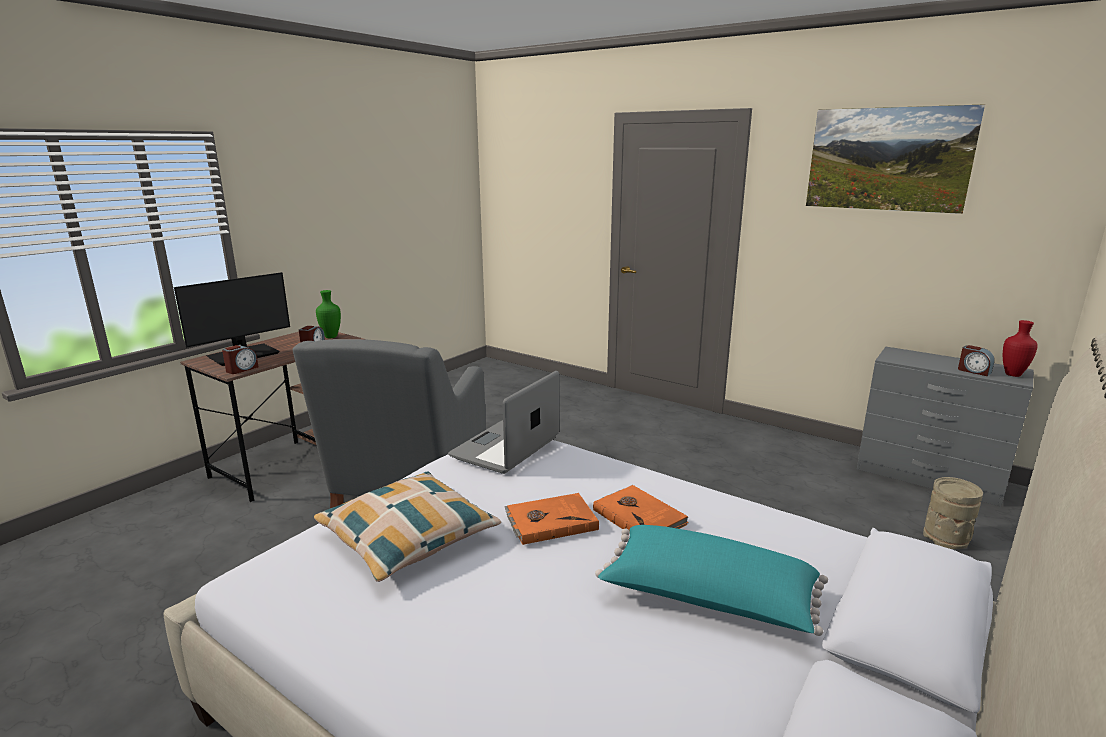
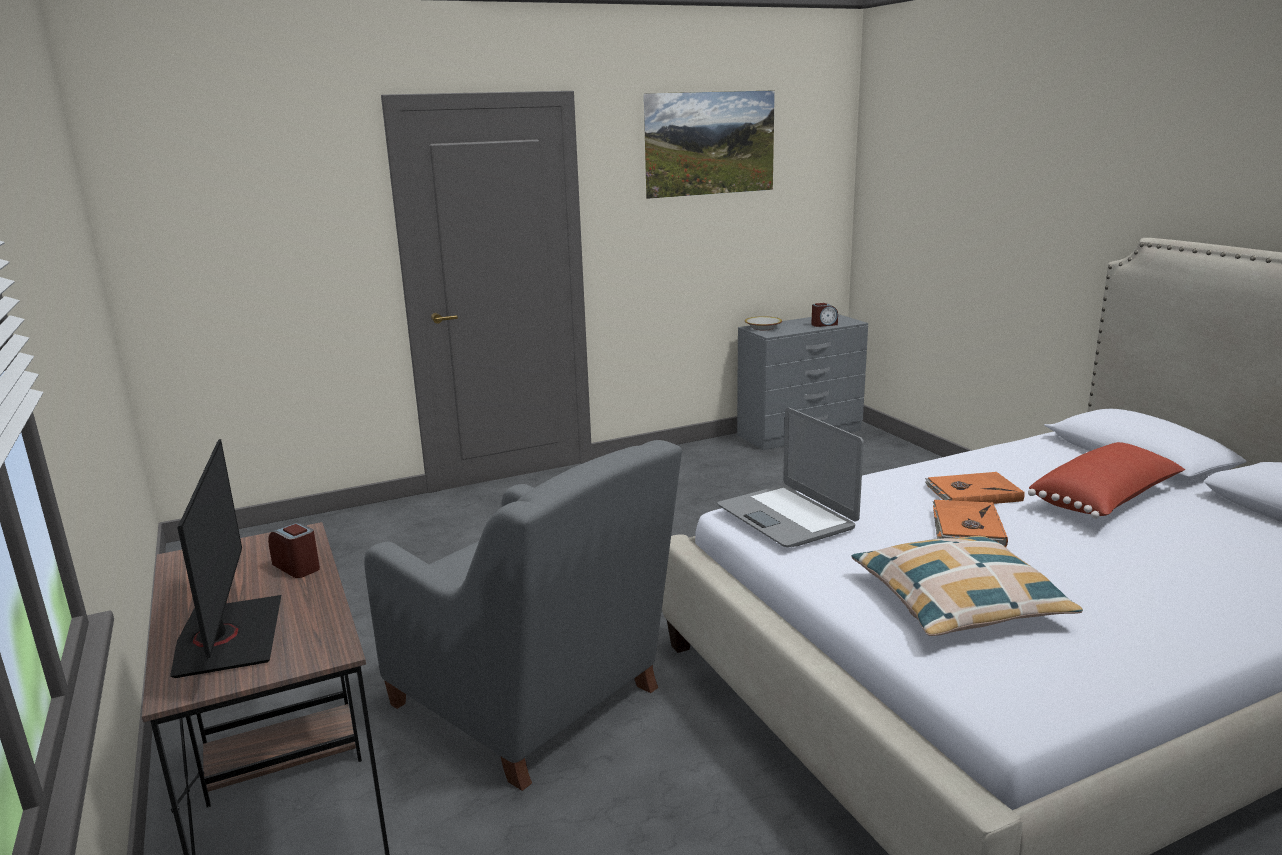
camera: 60 degrees left, 0 degrees up
(242, 369) = (328, 640): alarm clock -> none
(331, 337) = (259, 546): green vase -> none
(707, 599) = (1106, 501): turquoise pillow -> red pillow
(902, 353) = (762, 328): none -> bowl
(946, 538) = (887, 462): beige vase -> none
(1012, 374) = (841, 319): red vase -> none

